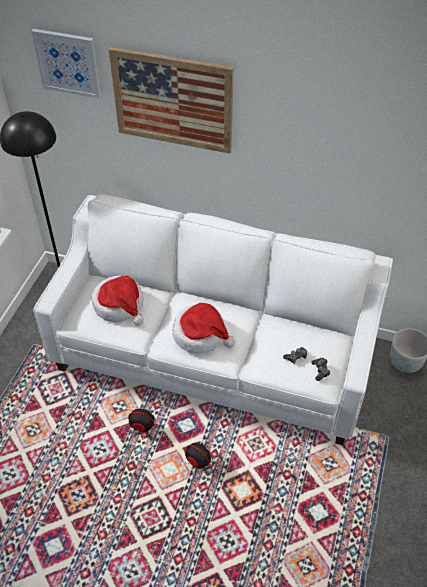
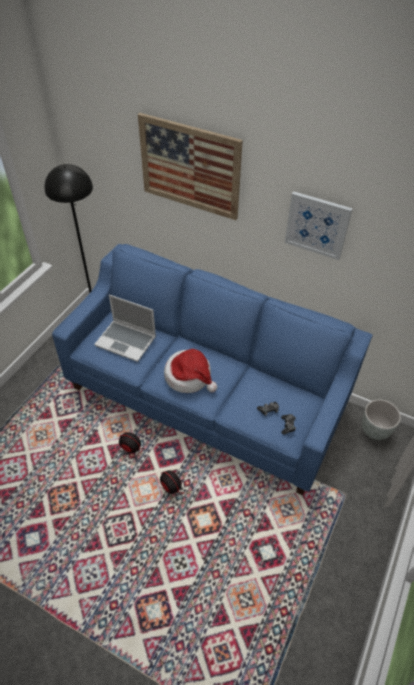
camera: 10 degrees right, 0 degrees up
(68, 63) = (105, 124): picture -> picture (317, 225)
(120, 305) = (127, 341): hat -> laptop
(214, 357) = (207, 398): white sofa -> blue sofa

